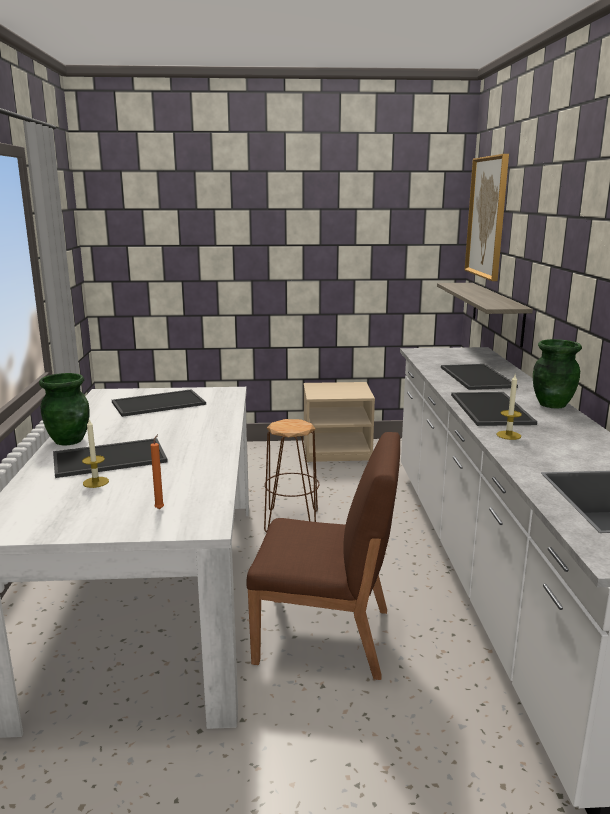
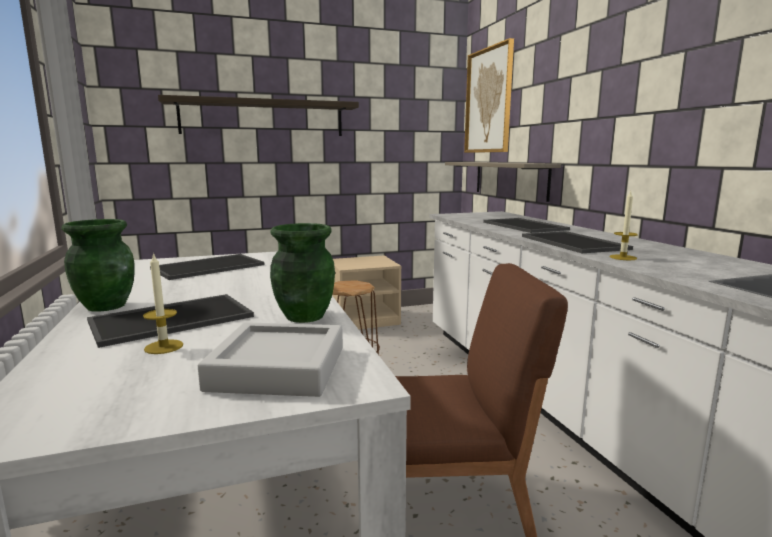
camera: 15 degrees left, 5 degrees down
(160, 508) = (278, 368): orange candle -> grey tray
(240, 235) = (263, 118): none -> shelf
(552, 404) = (617, 237): green vase -> green vase (304, 316)

